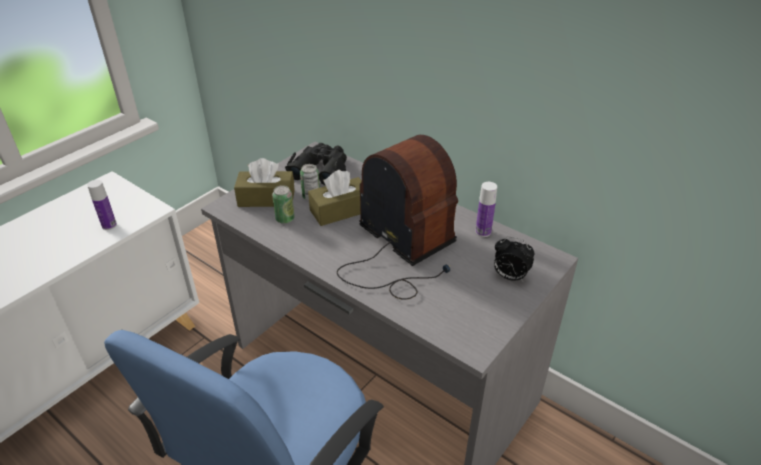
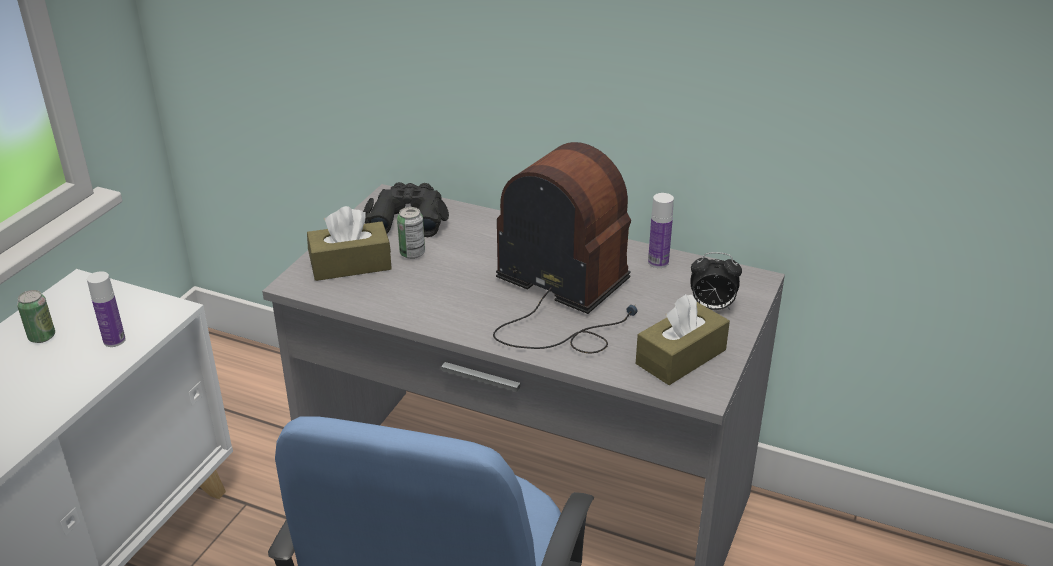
camera: 15 degrees left, 5 degrees down
(285, 219) = (390, 286): can -> can (42, 337)
(340, 210) = (461, 265): brown tissue box -> brown tissue box (681, 357)

